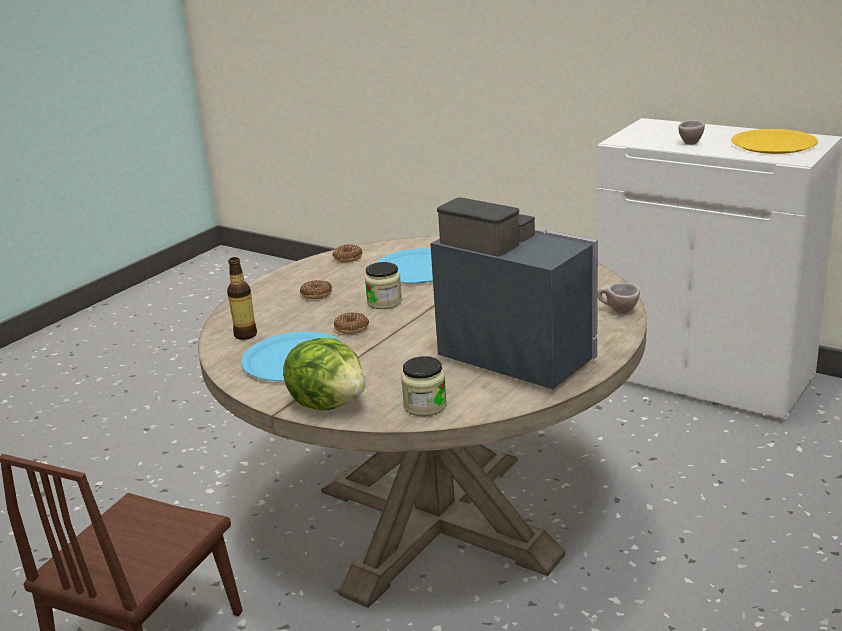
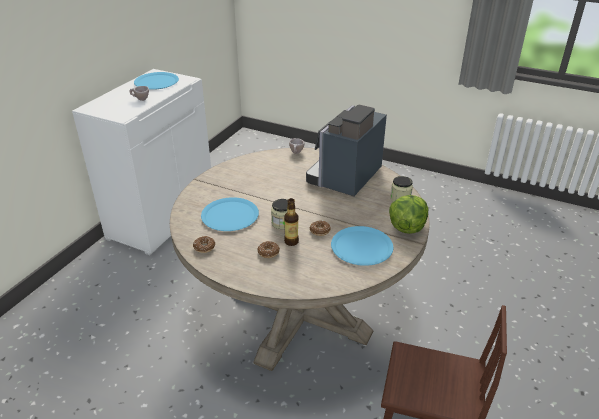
camera: 100 degrees left, 10 degrees up
(245, 335) = (332, 273): bottle -> bottle (291, 241)
(773, 143) = (156, 82): yellow plate -> blue plate

